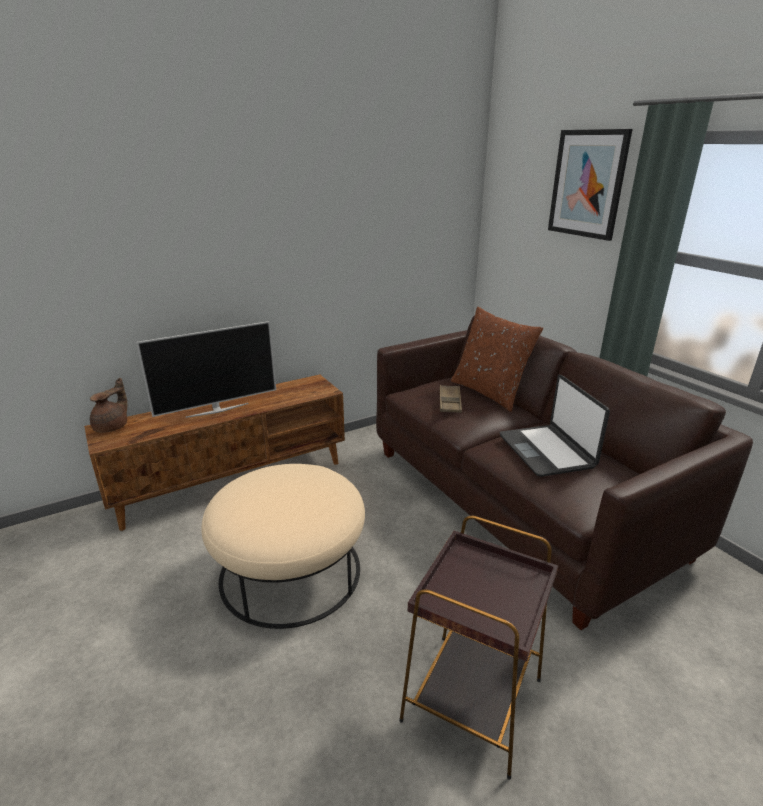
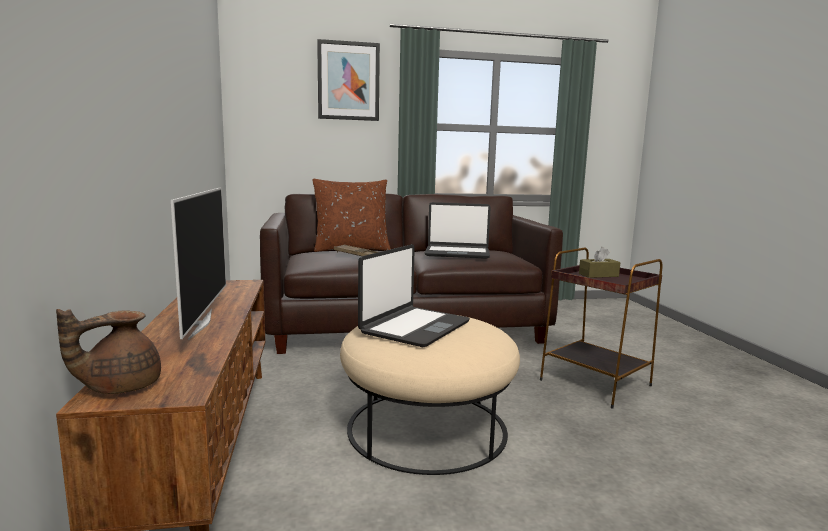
camera: 70 degrees left, 15 degrees down
(113, 427) = (120, 387): brown teapot -> brown teapot turned 90 degrees counterclockwise
(282, 489) = (414, 327): none -> laptop
(499, 581) = (598, 275): none -> brown tissue box

